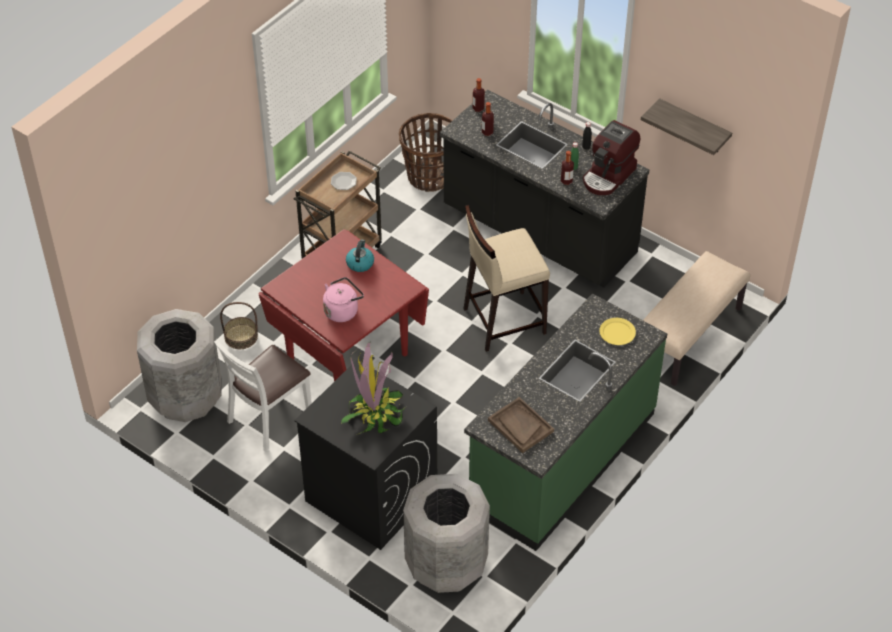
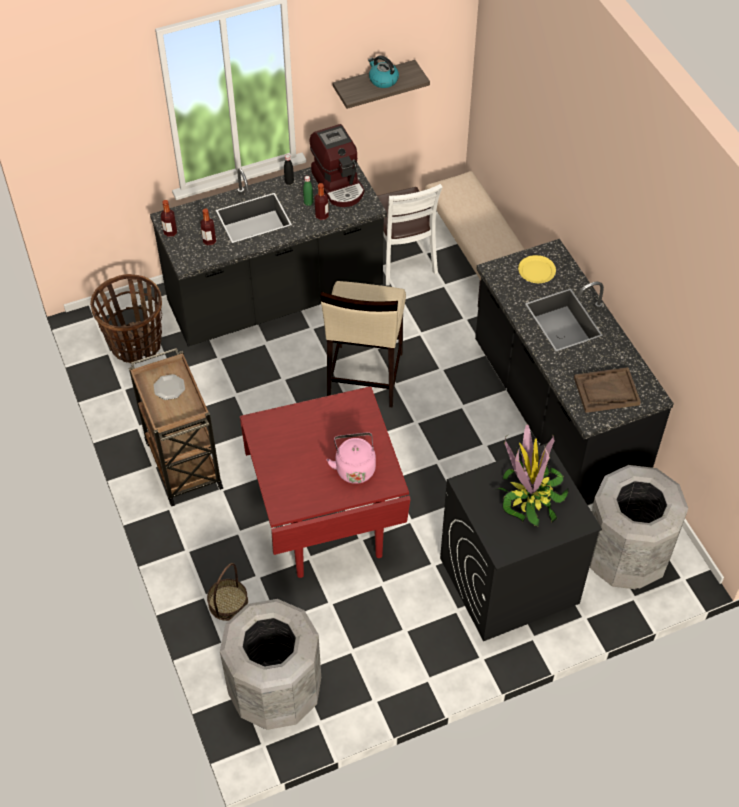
camera: 60 degrees left, 5 degrees up
(269, 418) = (356, 625): white chair -> white chair (402, 258)
(360, 263) = (299, 424): kettle -> kettle (383, 80)
(561, 459) = (555, 413): green counter -> black counter

